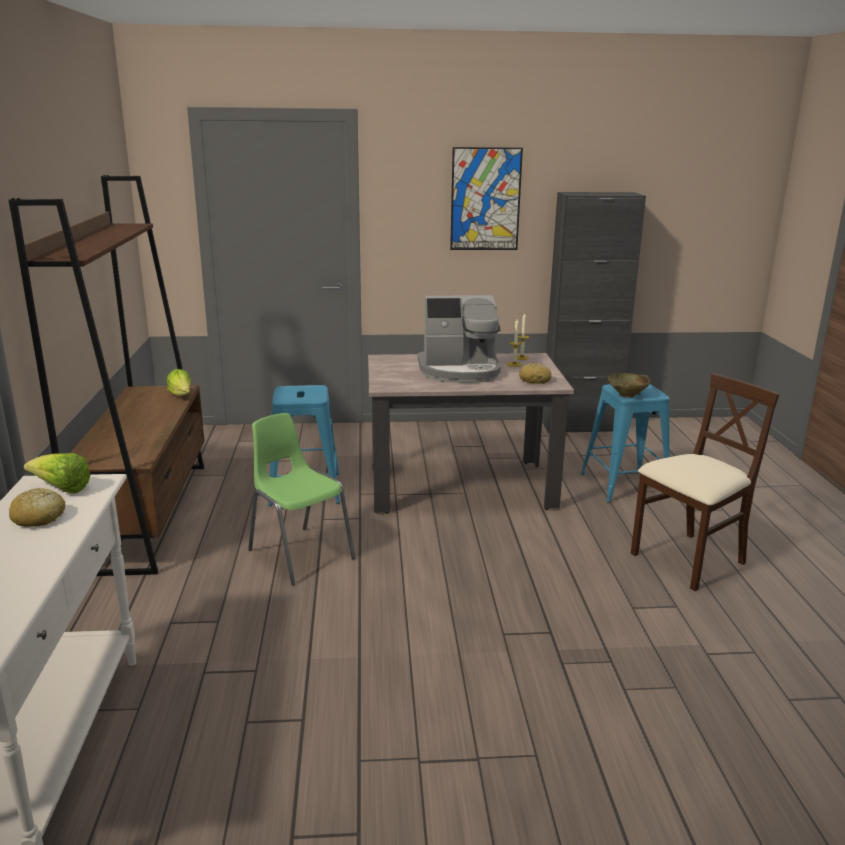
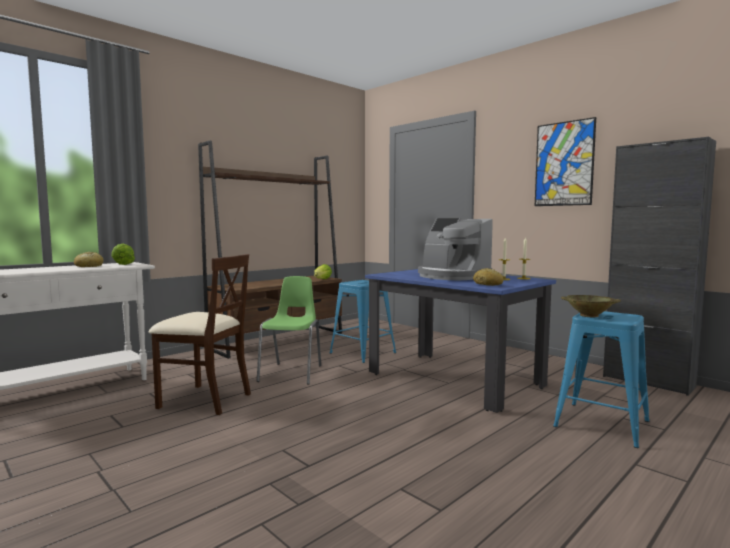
camera: 50 degrees right, 15 degrees down
(460, 486) = (453, 379): beige dining table -> blue dining table
(688, 560) = (539, 492): beige chair -> beige chair (204, 400)

